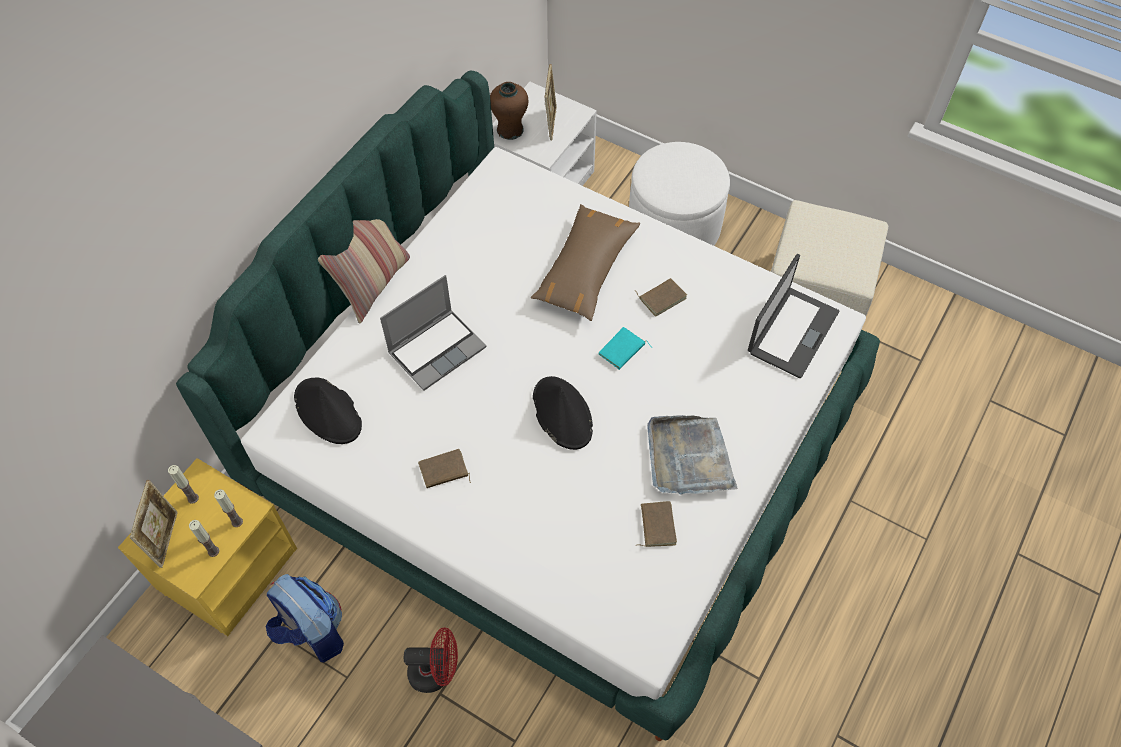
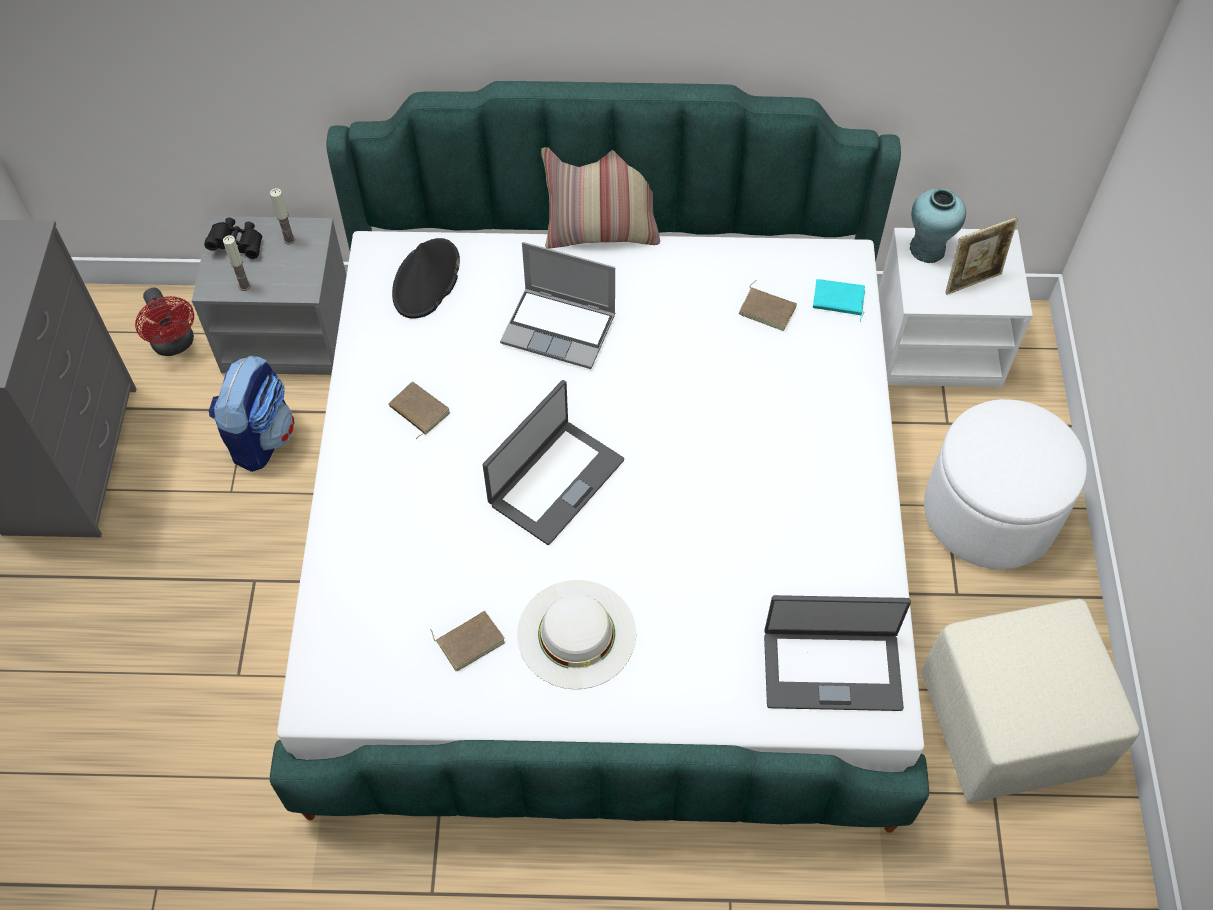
camera: 60 degrees right, 0 degrees up
(166, 538) = (238, 244): picture frame -> black binoculars
(227, 567) = (289, 332): yellow nightstand -> grey nightstand
(237, 522) = (284, 286): candle -> none
(436, 672) = (275, 565): red fan -> red fan (175, 345)
(510, 130) = (927, 248): brown vase -> turquoise vase
(562, 413) = (555, 481): black hat -> laptop
(585, 269) = (763, 410): brown pillow -> none
(622, 350) = (677, 500): turquoise book -> turquoise book (838, 301)
(662, 297) = (780, 505): brown book -> brown book (768, 309)
(688, 458) = (576, 634): grey tray -> white hat

